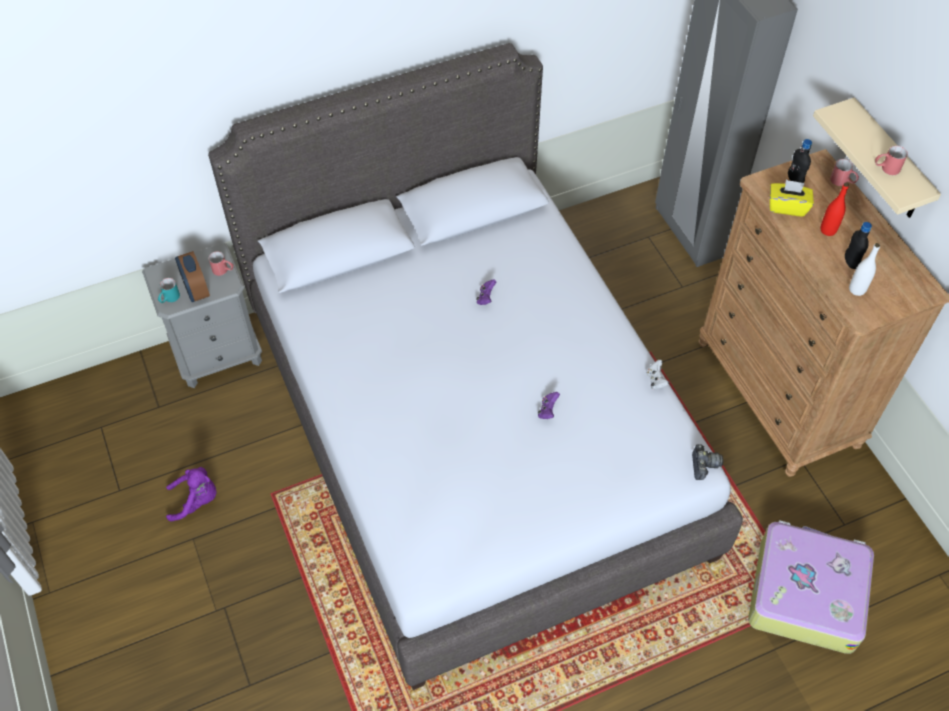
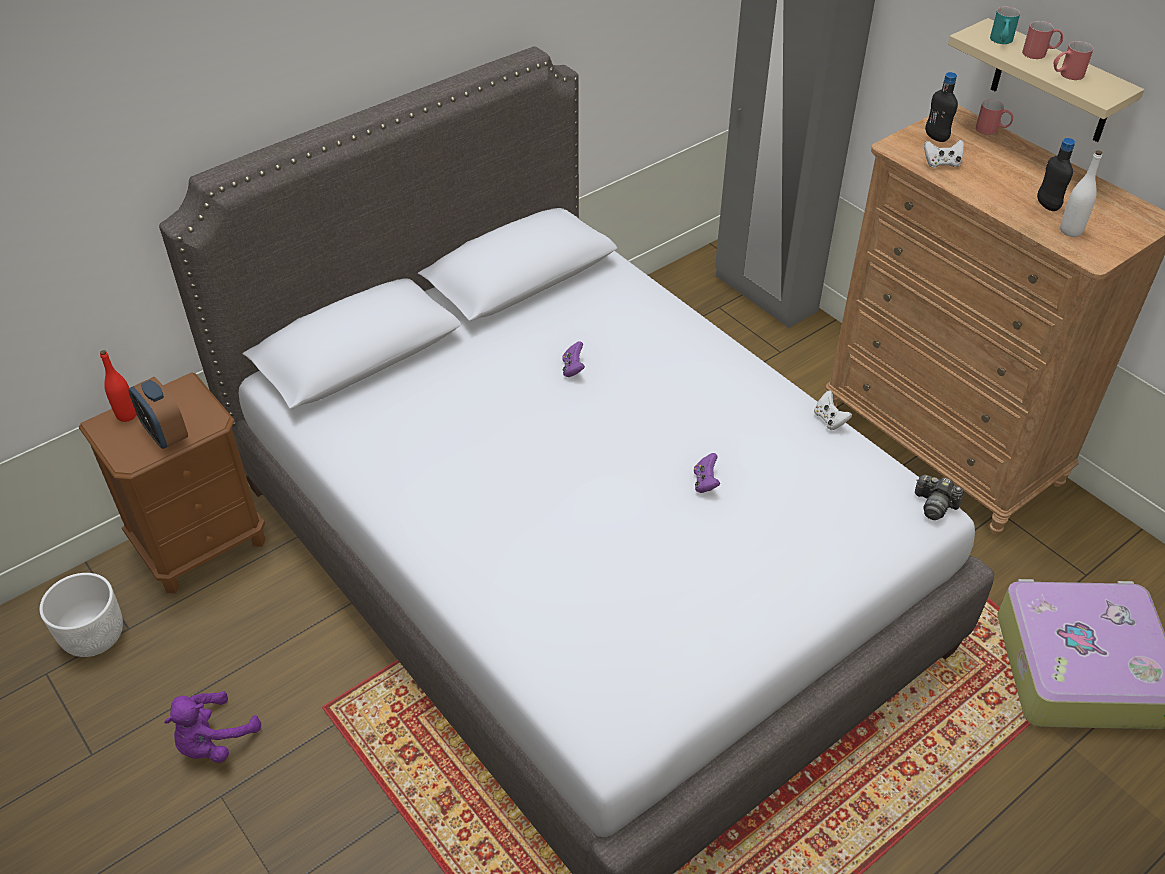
camera: 15 degrees left, 10 degrees down
(136, 407) = (94, 635): none -> white planter
(169, 299) = (128, 453): turquoise mug -> turquoise mug (1001, 42)
(196, 500) = (214, 742): purple plush toy -> purple plush toy turned 150 degrees clockwise
(219, 355) = (202, 544): grey nightstand -> brown nightstand
(223, 270) = (199, 404): red mug -> red mug (1040, 53)
(704, 465) = (934, 505): camera -> camera turned 135 degrees clockwise
(787, 206) = (941, 163): yellow tissue box -> white game controller
(828, 230) = (1002, 178): red bottle -> red bottle (127, 415)

